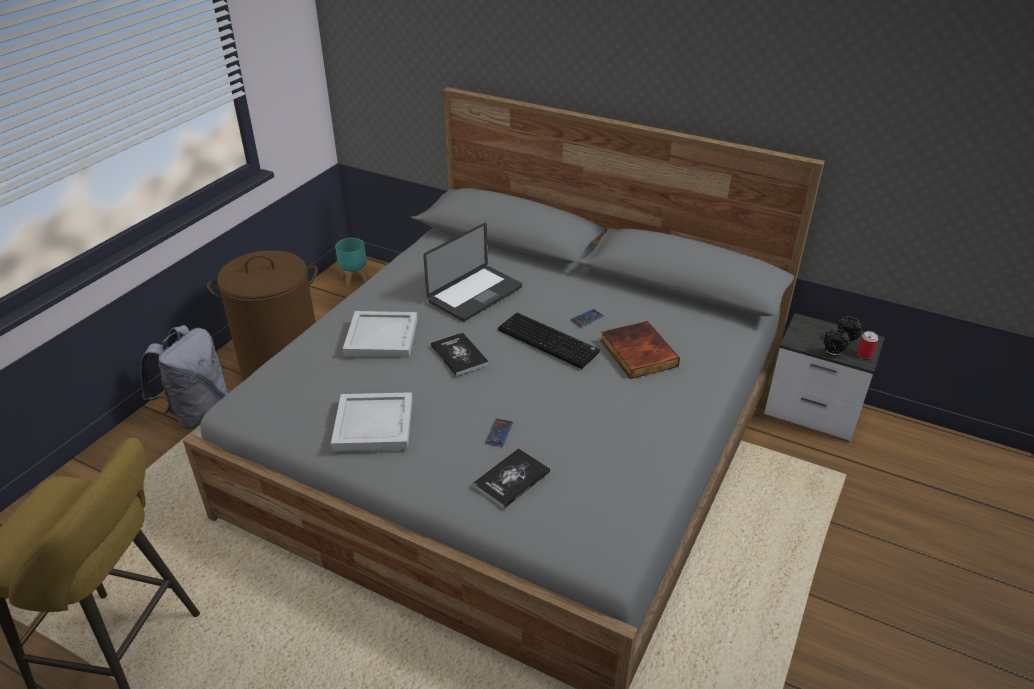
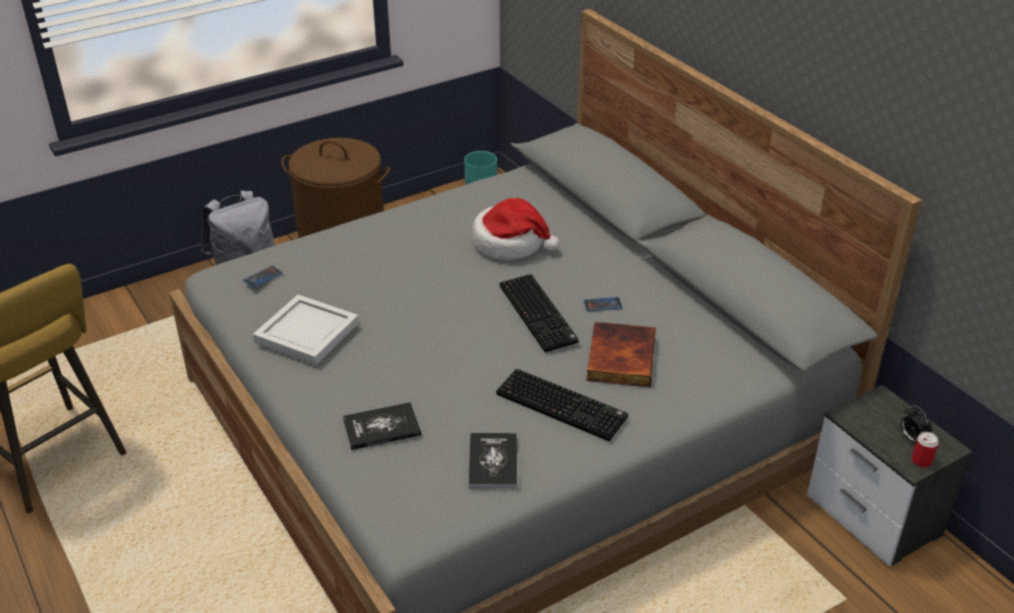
camera: 30 degrees right, 0 degrees up
(382, 336) = (385, 255): white tray -> none
(459, 355) = (439, 297): book -> book (493, 461)
(475, 294) = (510, 243): laptop -> hat
(499, 433) = (410, 383): phone -> phone (262, 277)
(632, 404) = (563, 405): none -> keyboard
(832, 354) = (879, 445): alarm clock -> none

